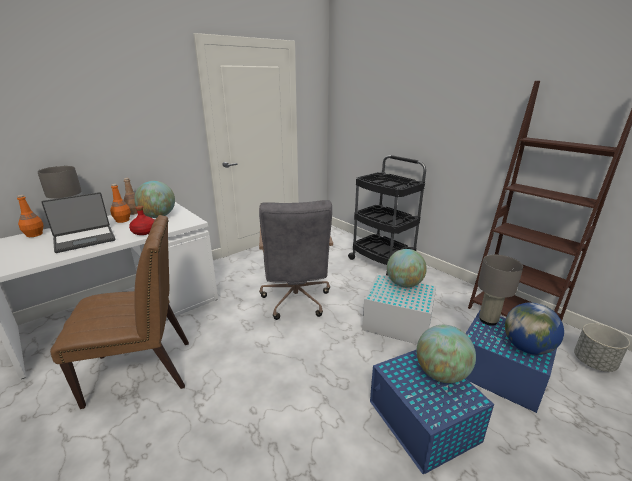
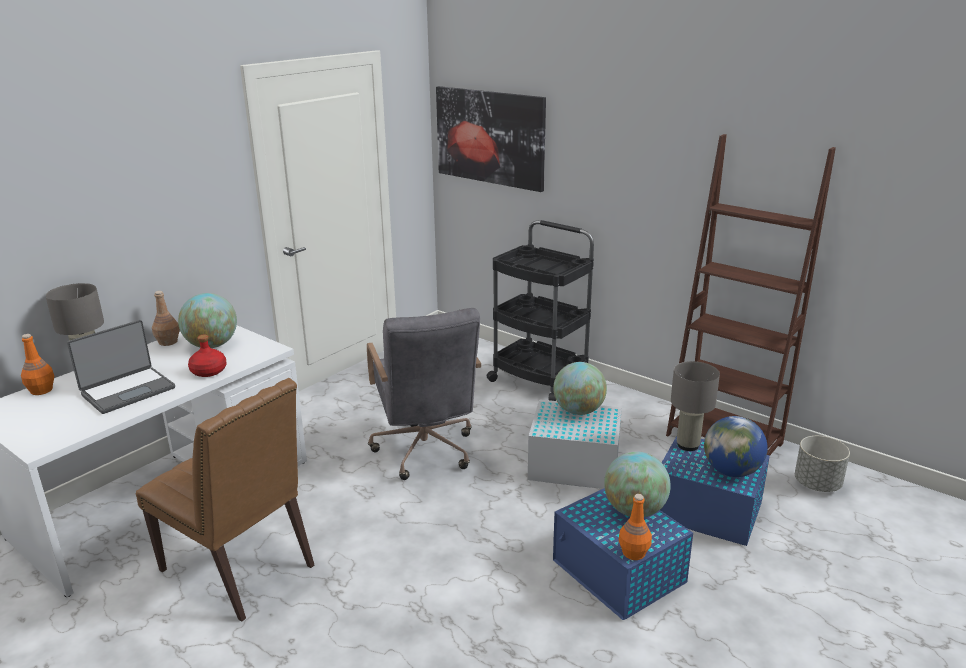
camera: 10 degrees left, 0 degrees up
(122, 220) = (160, 356): orange bottle -> orange bottle (633, 553)
(139, 372) = (236, 567): brown chair -> brown chair turned 60 degrees clockwise
(362, 101) = (490, 137): none -> picture

